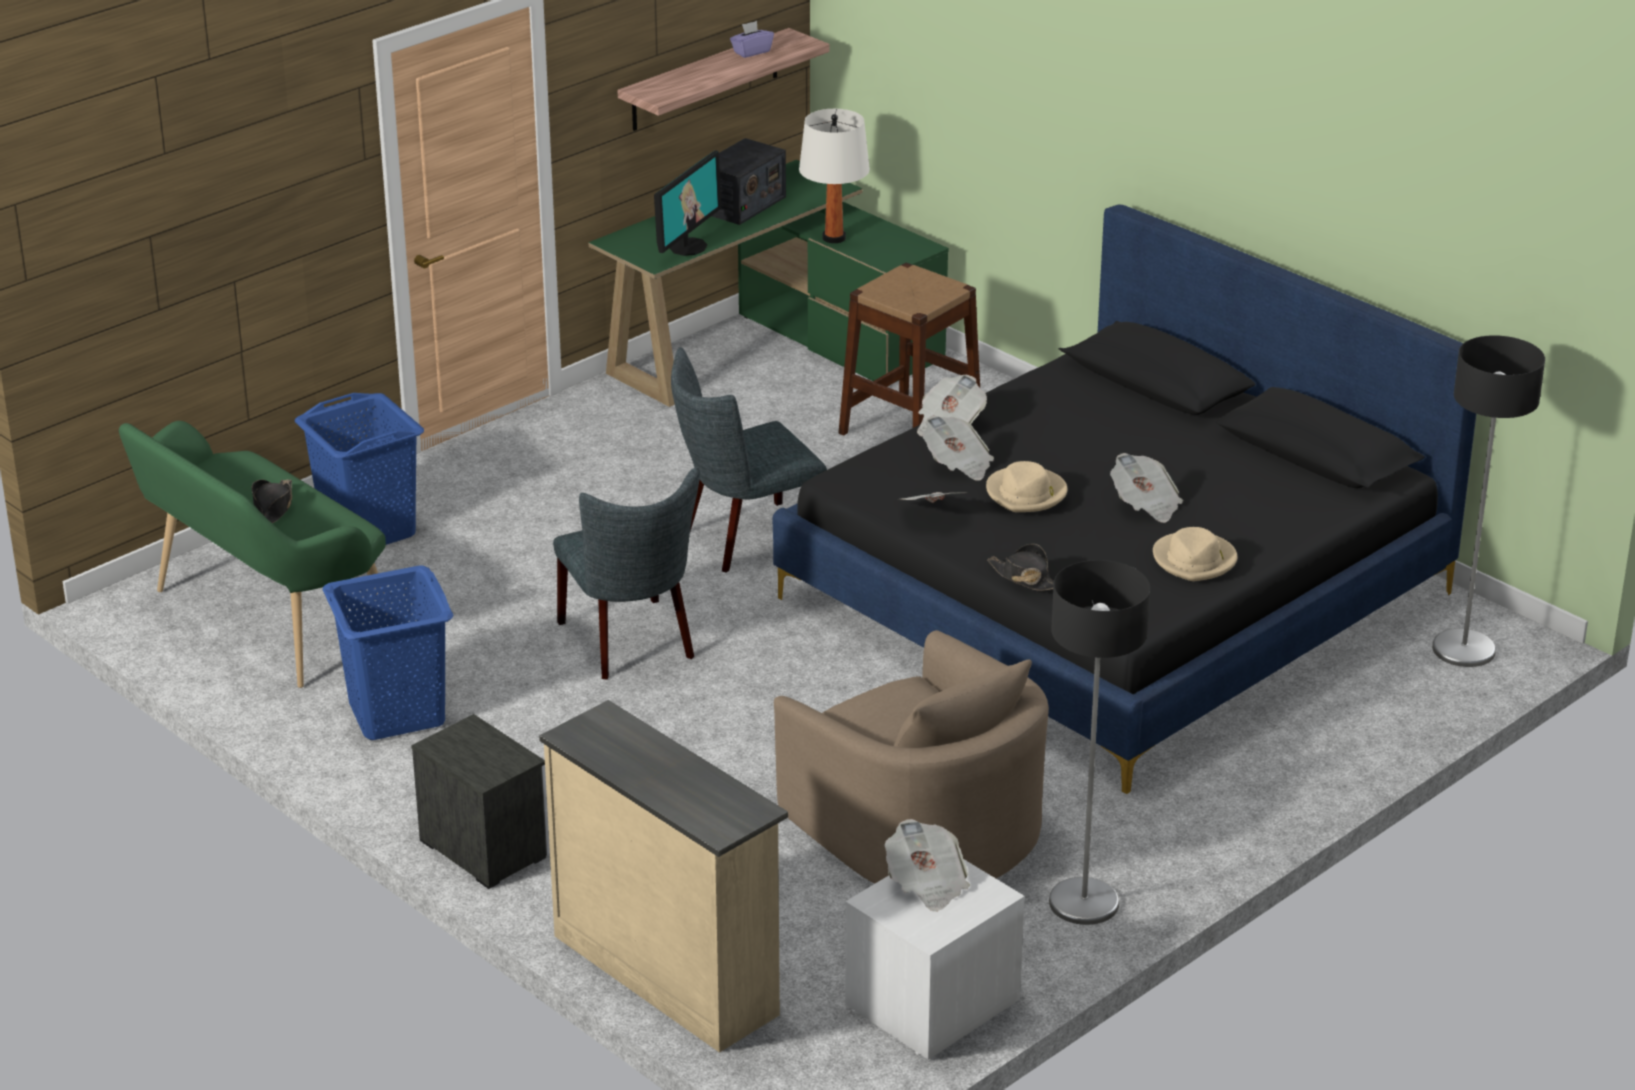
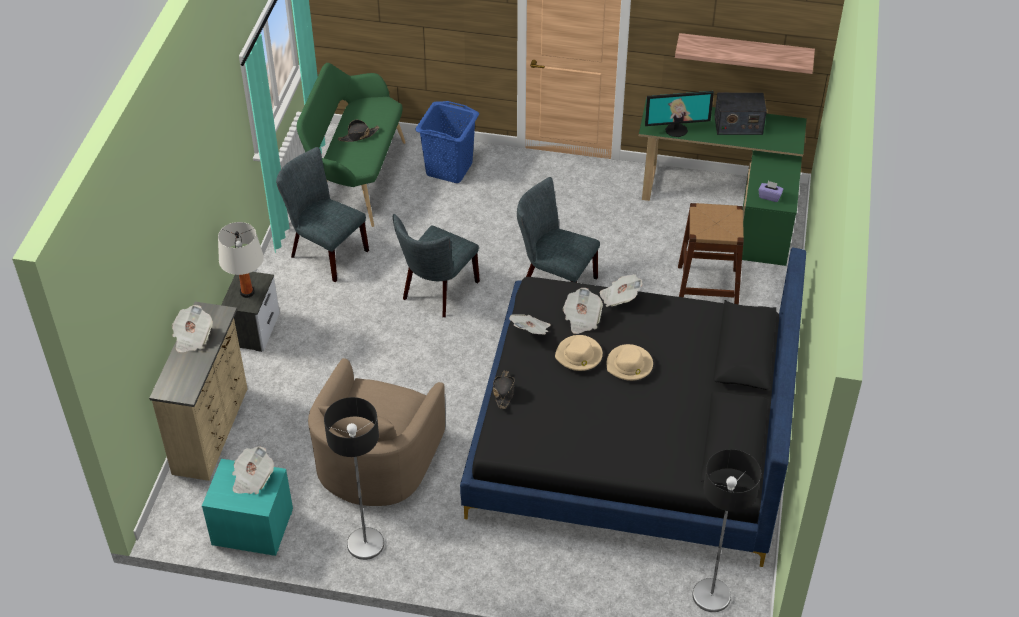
camera: 55 degrees right, 15 degrees up
(396, 713) = (324, 252): blue laundry basket -> grey chair
(751, 52) = (771, 51): purple tissue box -> purple tissue box (769, 196)
(834, 238) = (760, 170): white table lamp -> white table lamp (247, 292)
(932, 1005) = (251, 527): white nightstand -> turquoise nightstand
(1145, 505) = (612, 403): newspaper -> newspaper (192, 338)
(1195, 560) = (576, 445): beige hat -> beige hat (629, 365)

